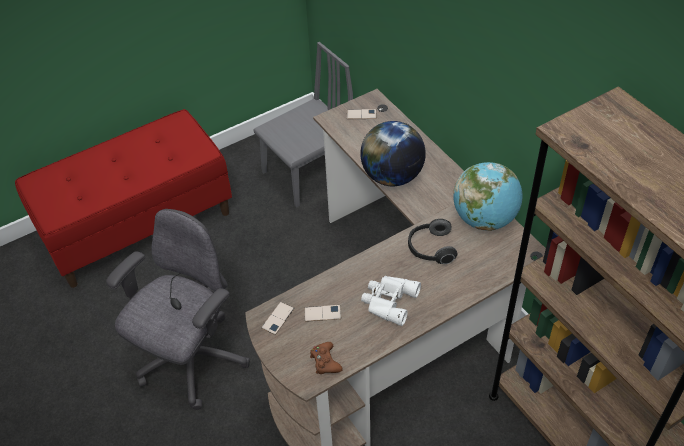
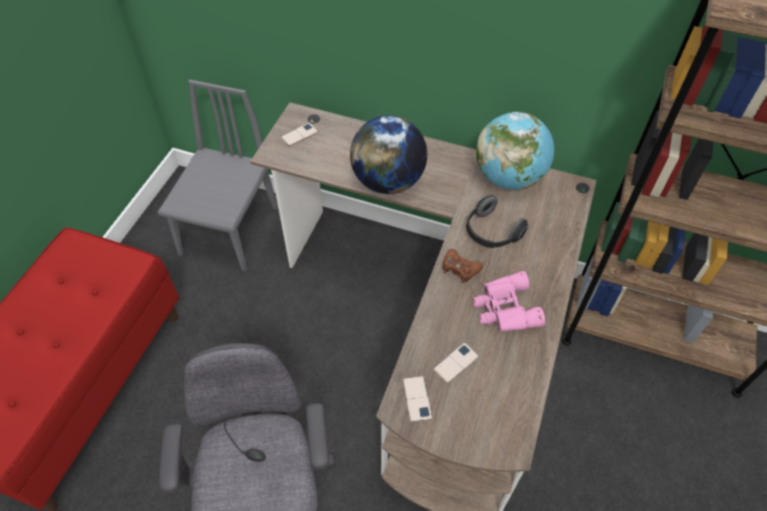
camera: 40 degrees left, 5 degrees up
(325, 362) = (508, 413): brown game controller -> brown game controller (460, 269)
(388, 301) = (504, 309): white binoculars -> pink binoculars

